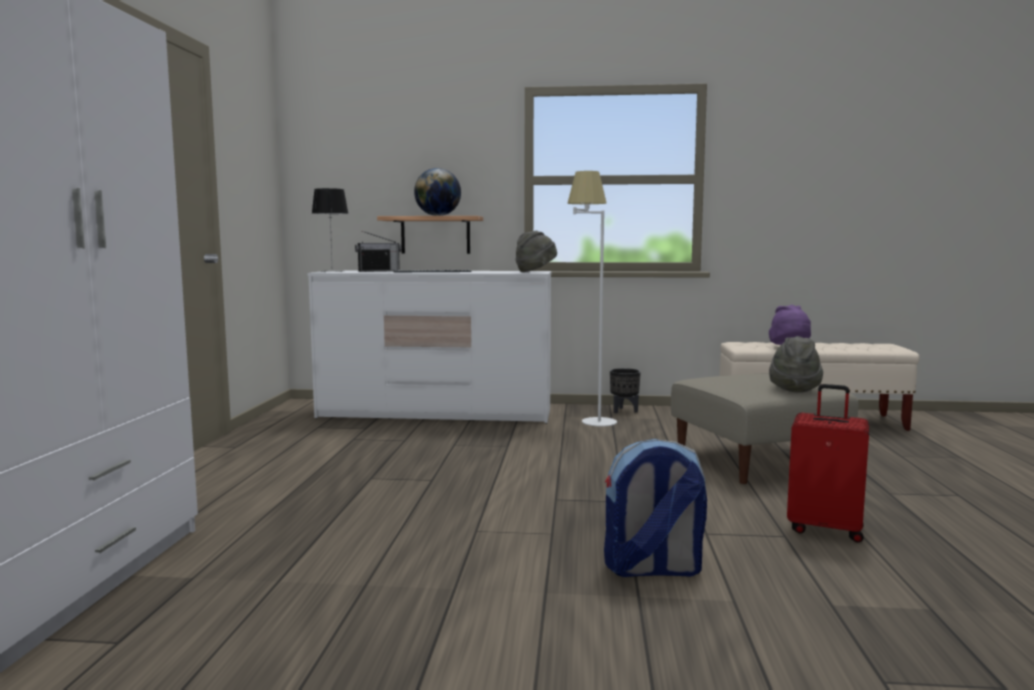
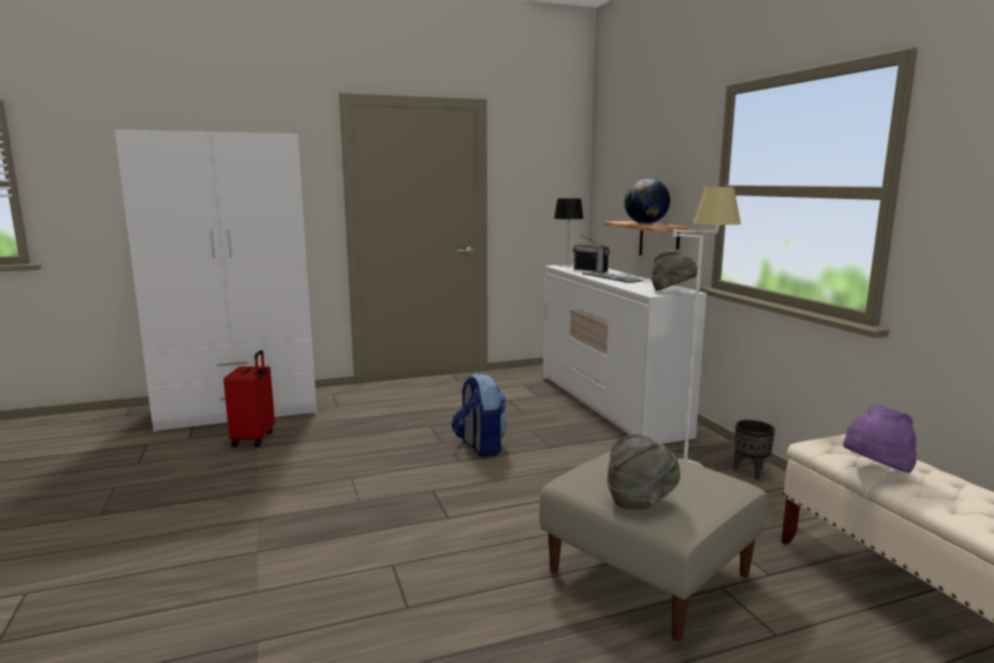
camera: 65 degrees right, 5 degrees up
(652, 569) = (306, 550): backpack -> backpack (480, 447)
(825, 529) = (441, 632): red suitcase -> red suitcase (254, 439)

